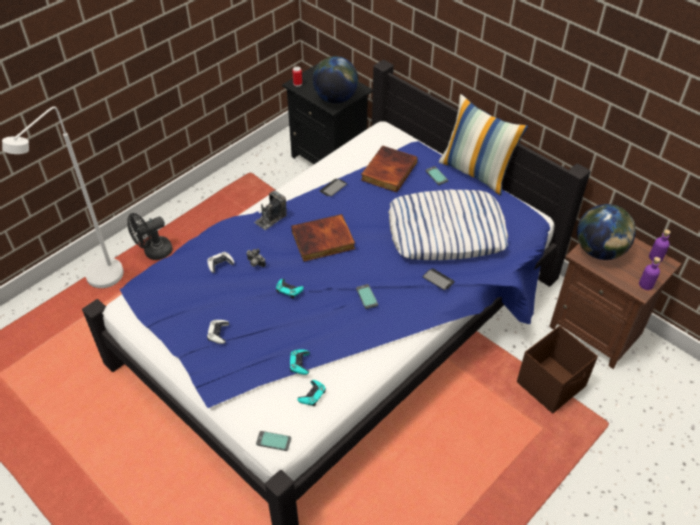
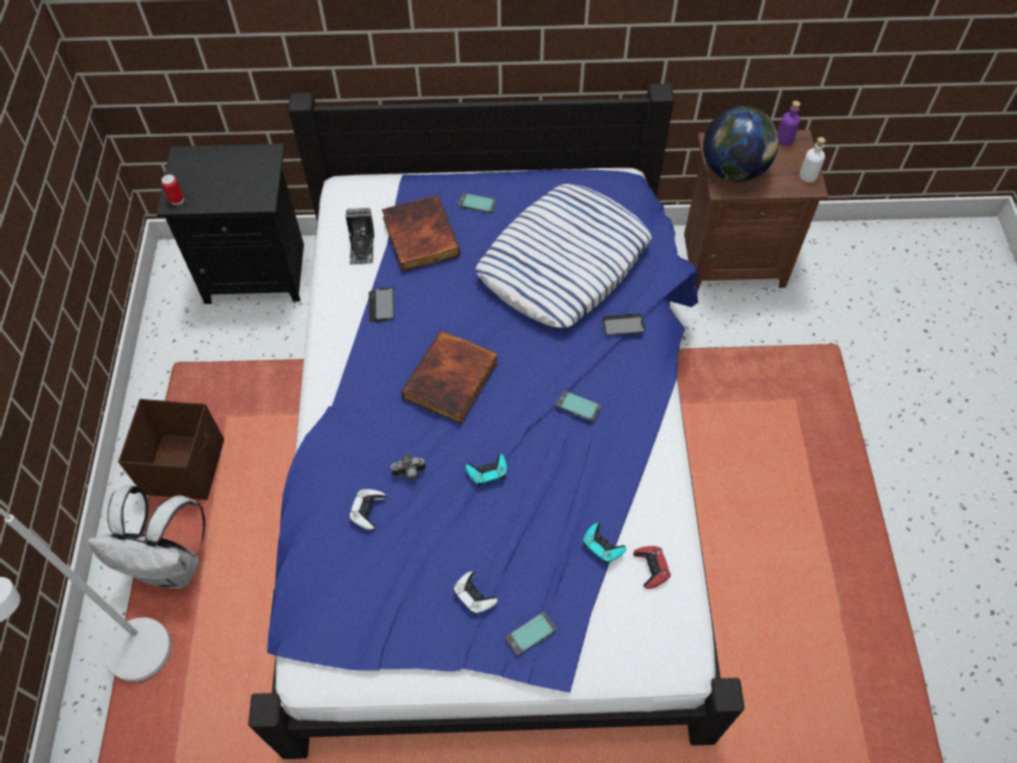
camera: 45 degrees left, 10 degrees up
(153, 252) = (171, 566): black fan -> white backpack
(270, 218) = (357, 402): camera -> camera (362, 247)
(273, 441) = (676, 657): phone -> phone (531, 634)
(312, 395) = (651, 568): turquoise game controller -> red game controller
(335, 99) = (252, 187): globe -> none
(476, 172) = (512, 168): pillow -> none
(551, 384) = (755, 348): brown storage box -> brown storage box (185, 466)
(646, 284) = (808, 175): purple bottle -> white bottle

